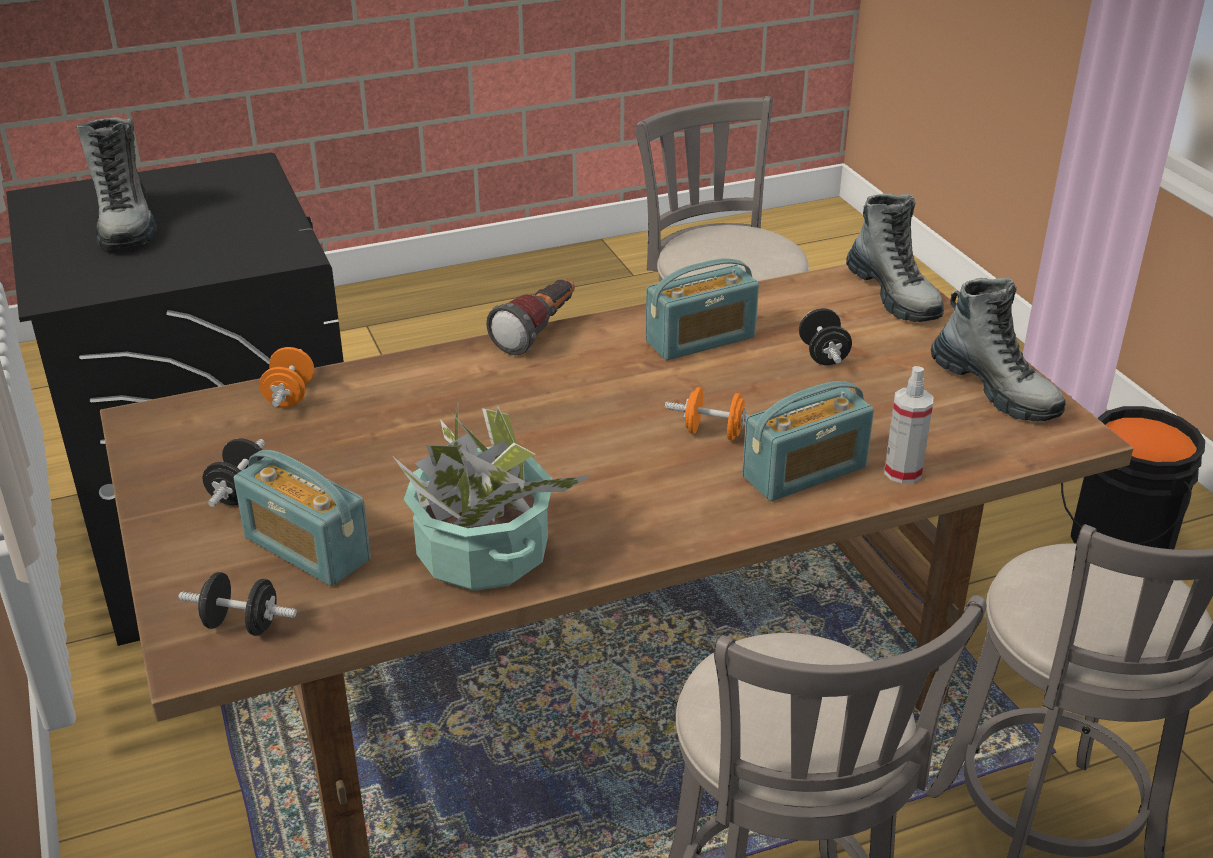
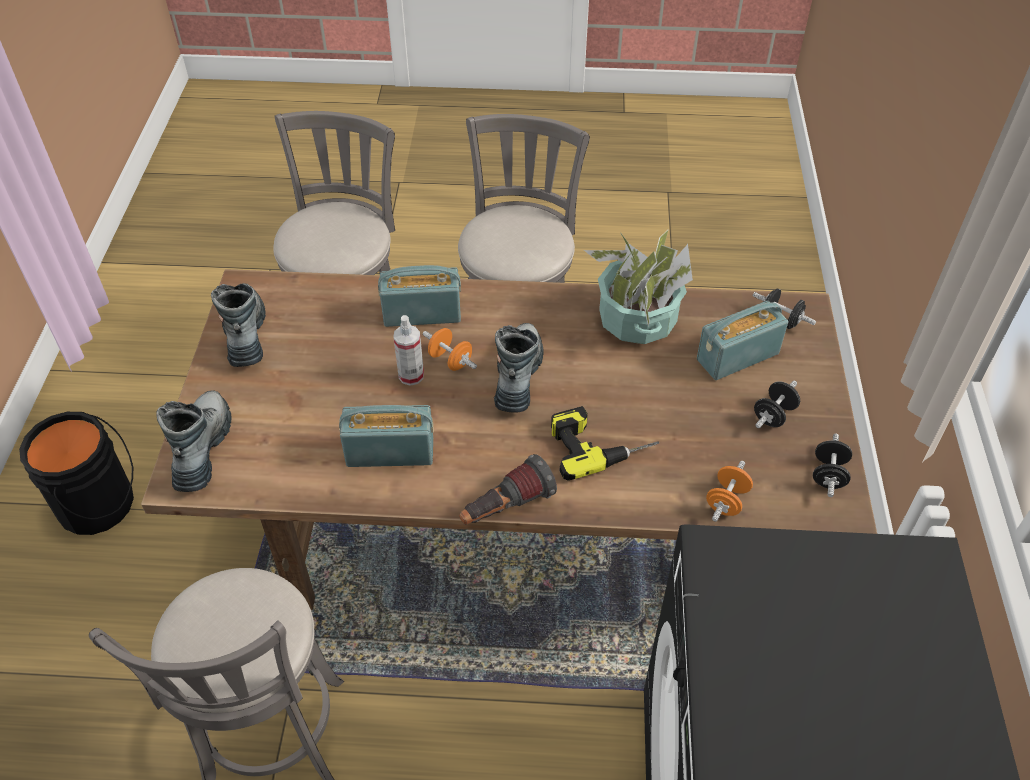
camera: 155 degrees left, 15 degrees up
(126, 224) = (875, 675): boot -> boot (518, 376)
(306, 549) = (737, 356): radio -> radio turned 90 degrees counterclockwise
(465, 406) = (599, 443): none -> power drill
(823, 355) = (319, 403): black dumbbell -> black dumbbell (828, 475)
(902, 472) = (368, 295): spray bottle -> spray bottle (411, 375)

